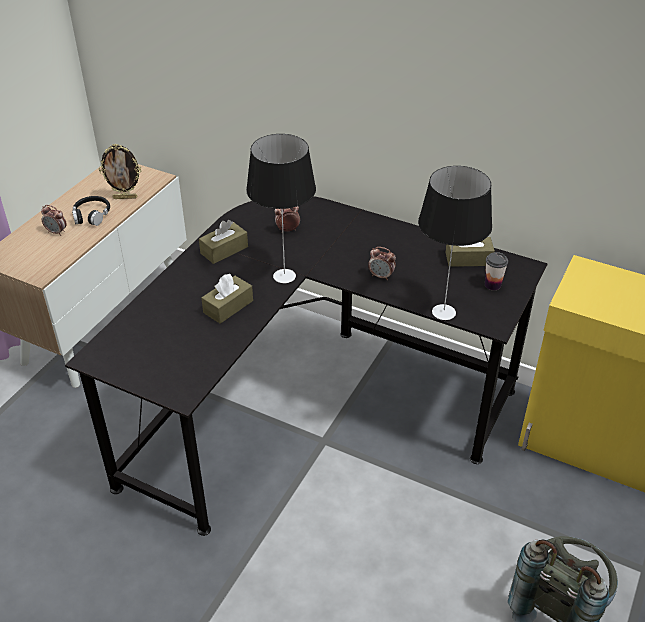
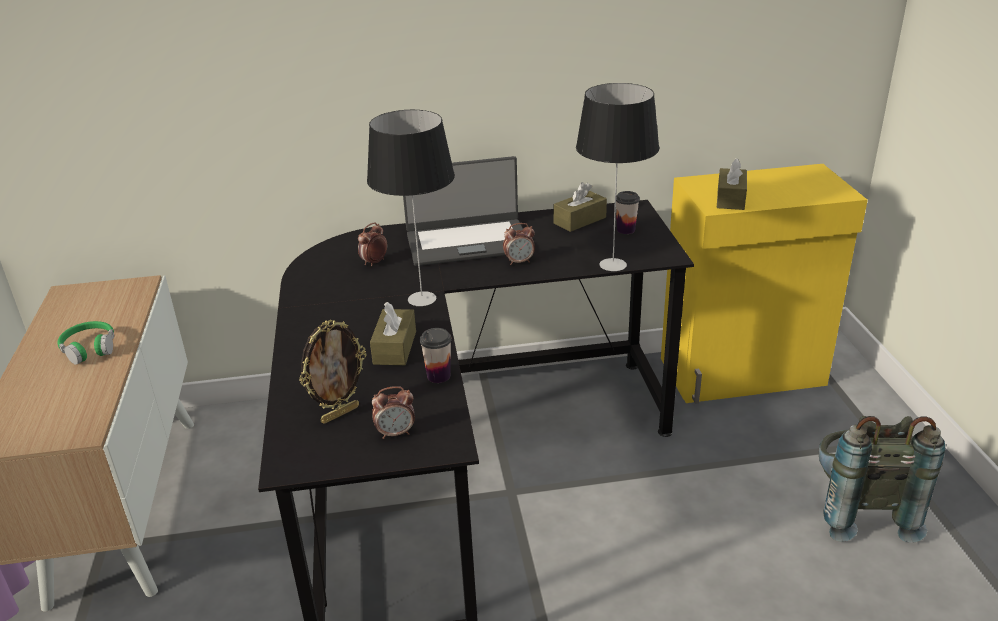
camera: 35 degrees left, 10 degrees down
(57, 232) = (56, 382): alarm clock -> alarm clock (396, 433)
(92, 215) = (89, 348): black headphones -> green headphones
(125, 197) = (117, 316): picture frame -> picture frame (340, 414)
(224, 250) = (325, 304): brown tissue box -> brown tissue box (730, 198)
(230, 342) = (438, 376): none -> cup
(365, 241) = (467, 242): none -> laptop

